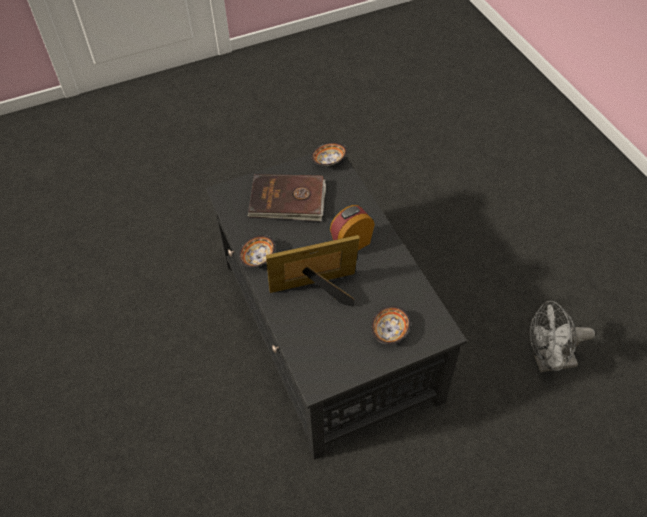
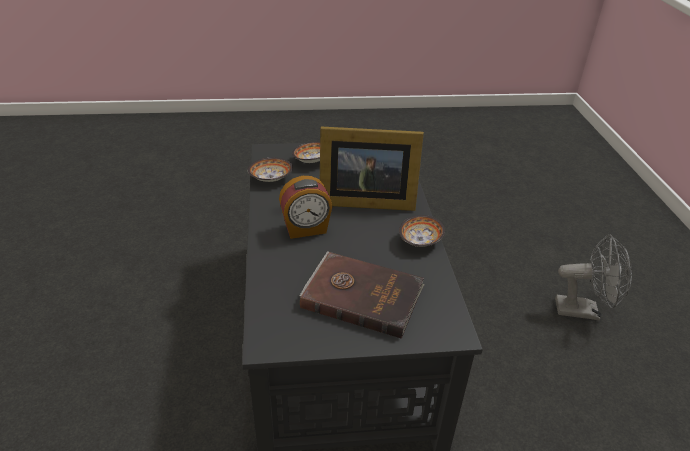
camera: 165 degrees left, 15 degrees down
(329, 161) = (273, 337): bowl -> bowl (270, 179)
(548, 362) = (150, 247): grey fan -> grey fan (584, 310)

